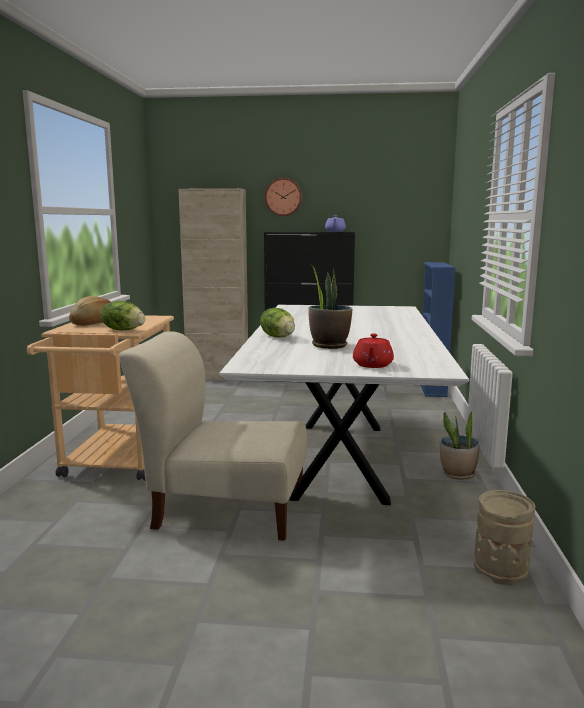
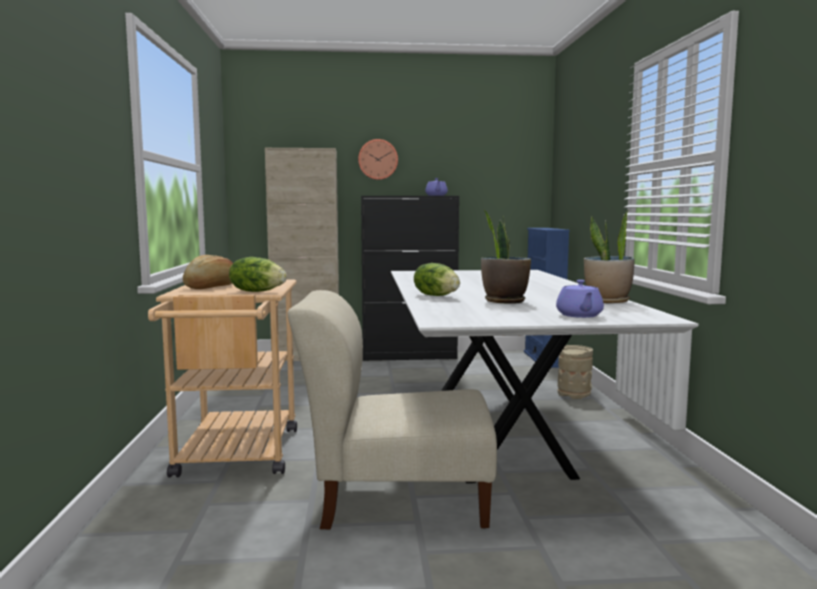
camera: 10 degrees left, 5 degrees down
(372, 365) = (579, 315): red teapot -> purple teapot
(458, 474) = (627, 442): potted plant -> potted plant (607, 301)
(501, 569) = (741, 537): beige vase -> beige vase (574, 394)

